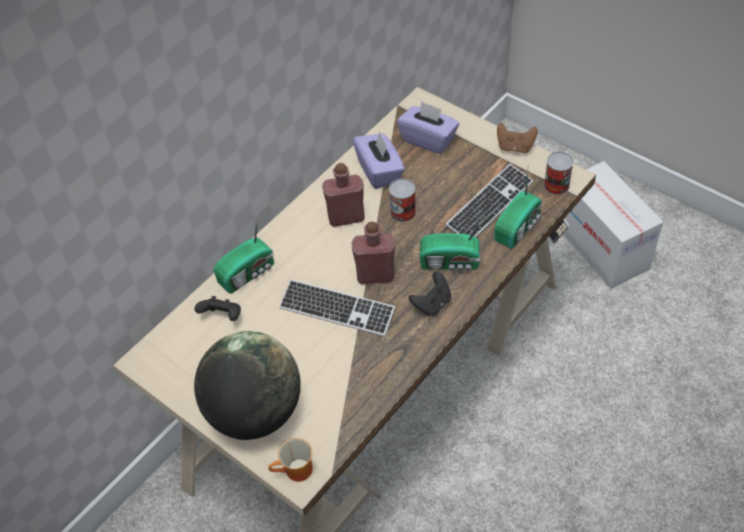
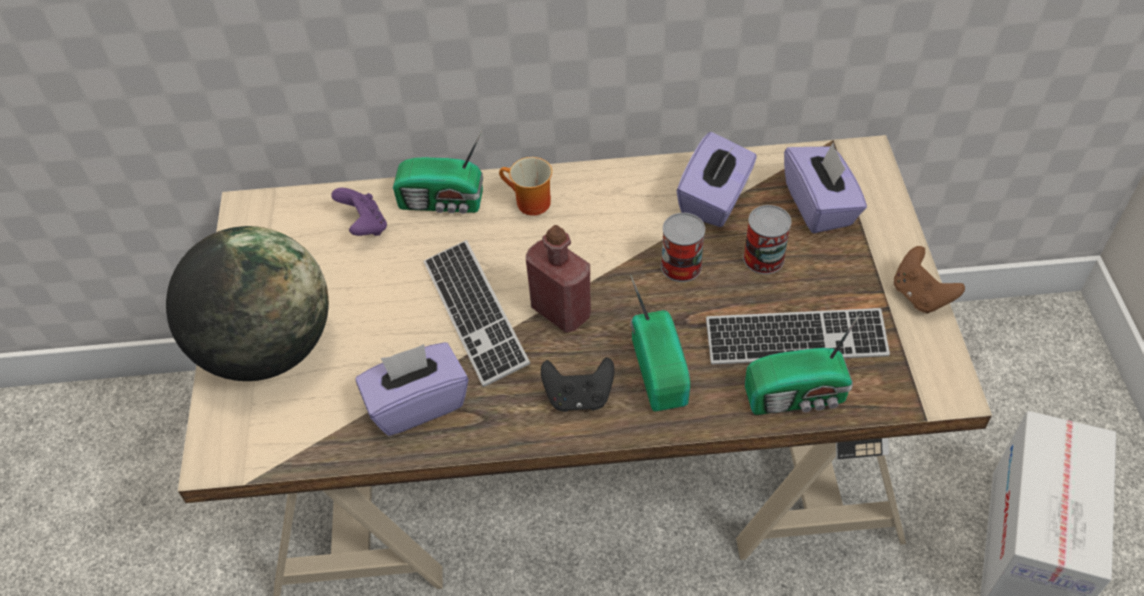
camera: 45 degrees right, 0 degrees up
(222, 317) = (364, 226): black game controller -> purple game controller
(296, 472) = (220, 447): mug -> mug (528, 204)
(346, 217) = (612, 222): red bottle -> none
(364, 369) = (417, 403): none -> purple tissue box
(451, 262) = (661, 369): radio -> radio turned 150 degrees counterclockwise
(556, 185) = (915, 385): can -> can (763, 258)

